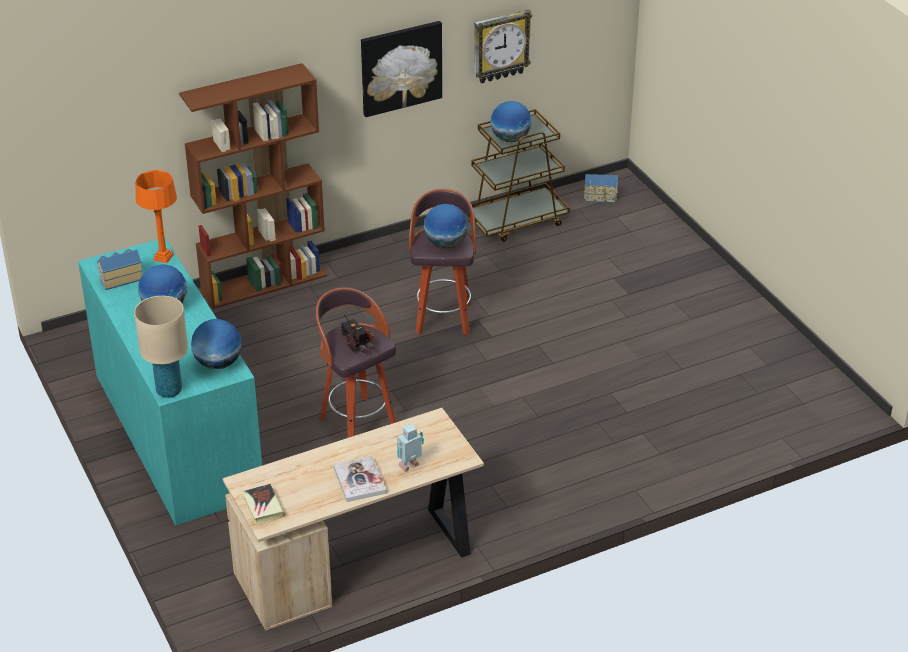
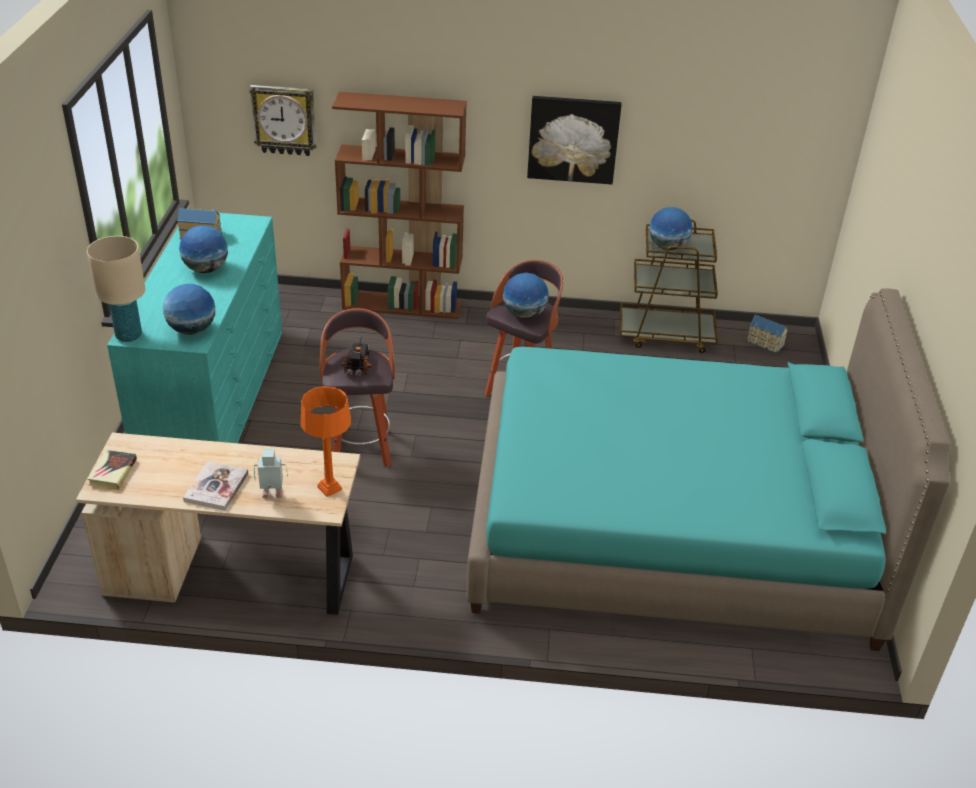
camera: 30 degrees right, 0 degrees up
(163, 257) = (252, 231): orange table lamp -> orange table lamp (330, 488)
(500, 46) = (687, 150): wall clock -> wall clock (284, 120)
(656, 379) = (669, 529): none -> turquoise bed

